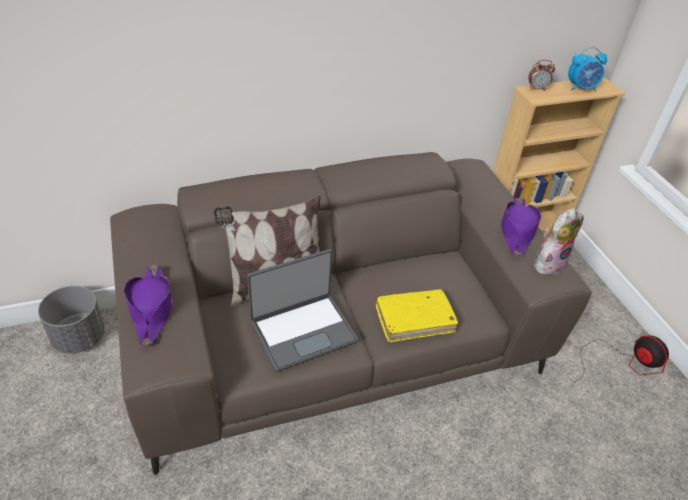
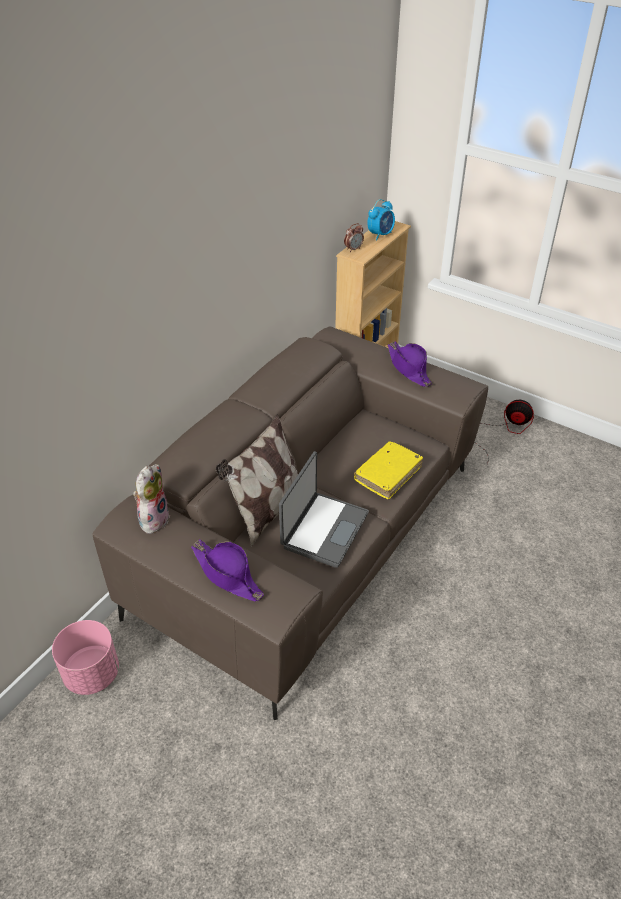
camera: 35 degrees left, 0 degrees up
(79, 337) = (92, 673): grey planter -> pink planter
(548, 263) = (449, 380): plush toy -> plush toy (153, 519)

